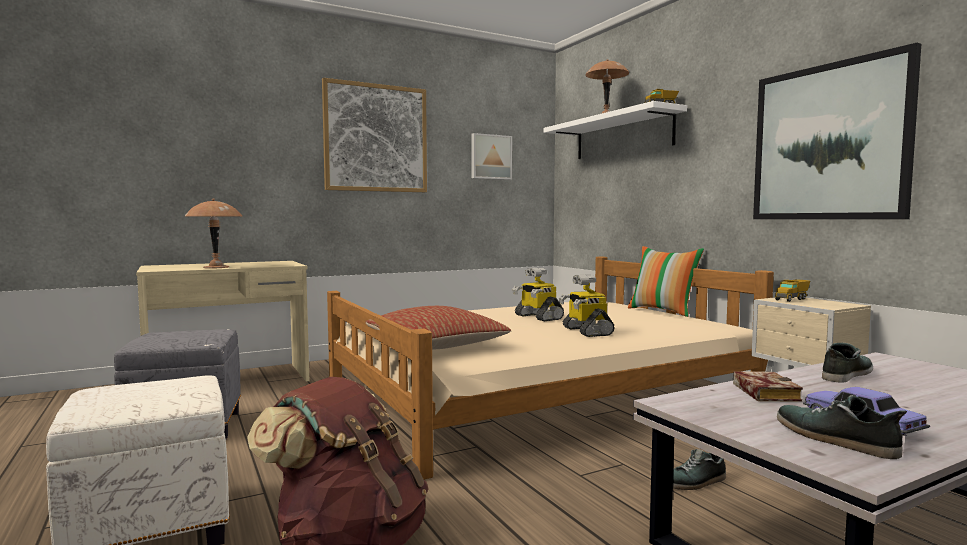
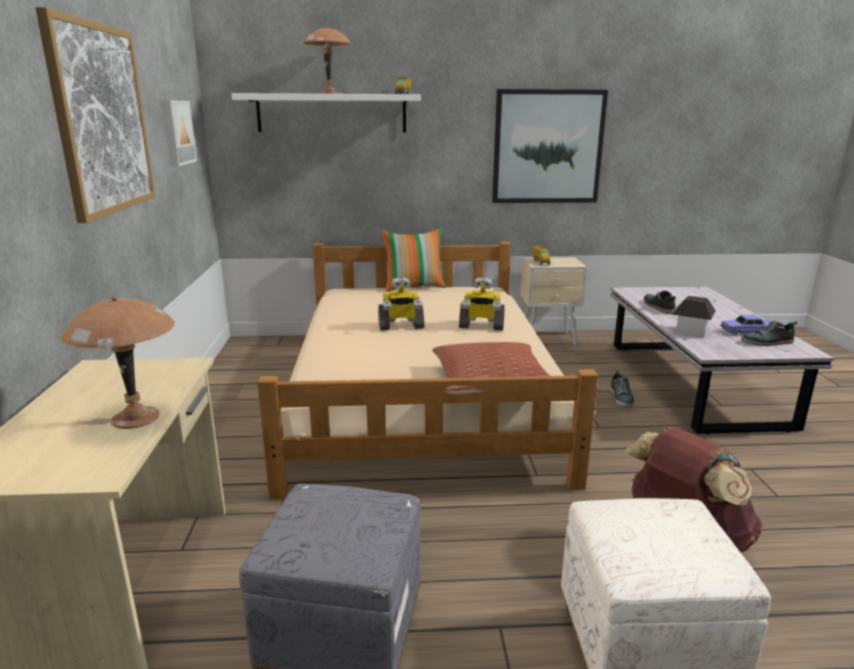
camera: 65 degrees left, 15 degrees up
(762, 392) = (691, 331): book -> toy house

